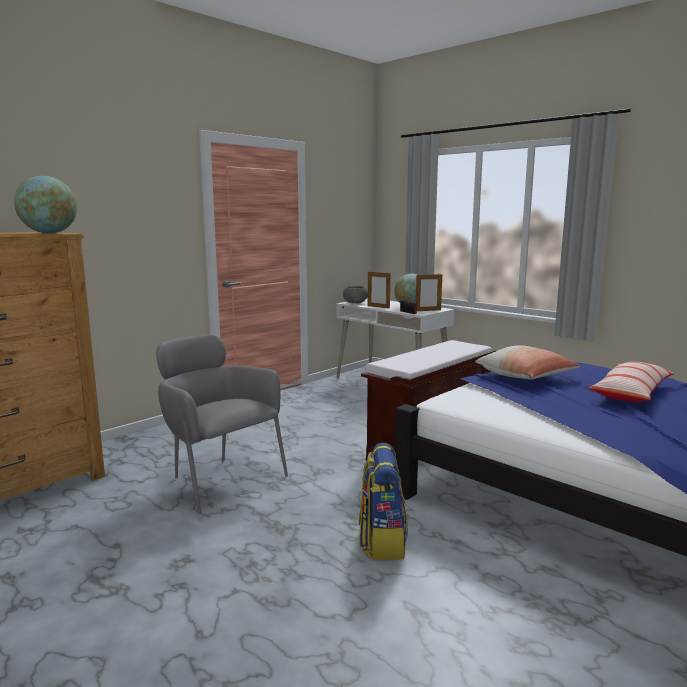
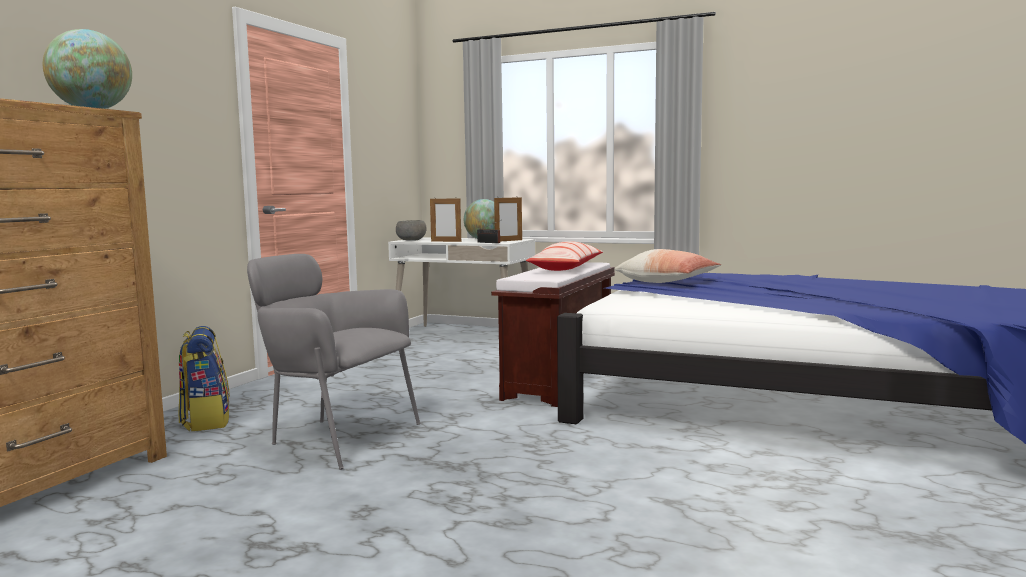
camera: 20 degrees left, 5 degrees down
(382, 541) = (582, 458): backpack -> backpack (206, 421)
(631, 393) = (778, 283): pillow -> pillow (566, 268)

